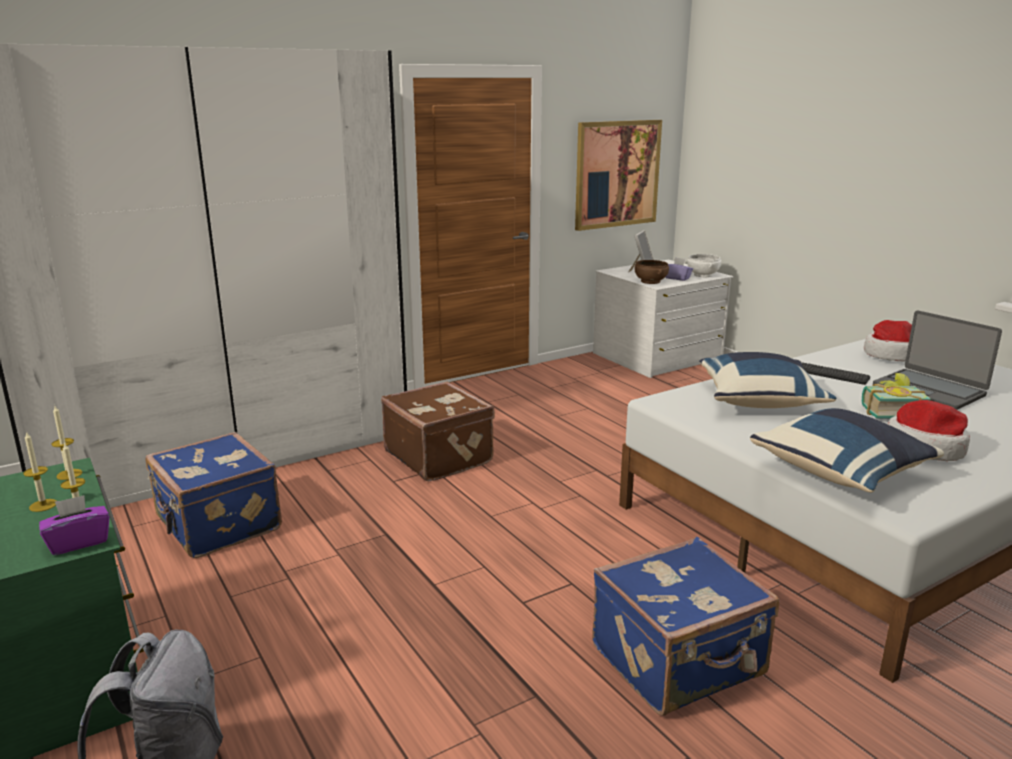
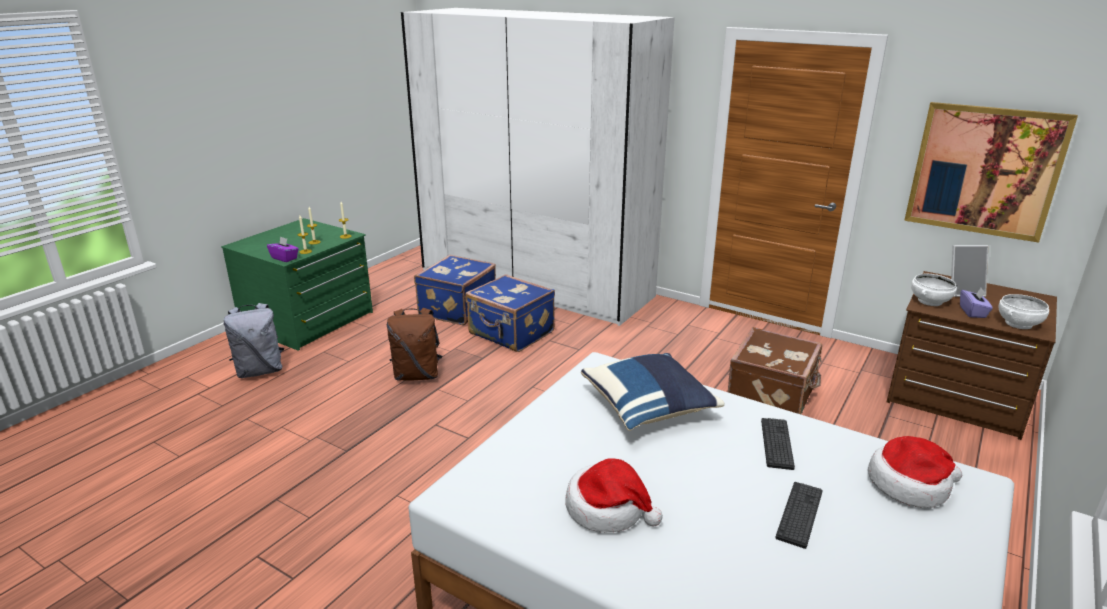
camera: 65 degrees right, 5 degrees up
(379, 594) = (417, 375): none -> brown backpack
(439, 456) = (600, 345): brown suitcase -> brown suitcase (772, 398)
(650, 281) = (929, 301): brown bowl -> white bowl
(658, 357) = (956, 396): white dresser -> brown dresser
(679, 662) = (399, 500): blue suitcase -> blue suitcase (511, 334)
(842, 472) = (514, 461): blue pillow -> none
(890, 411) = (694, 485): book -> none
(929, 390) = (799, 514): laptop -> keyboard

